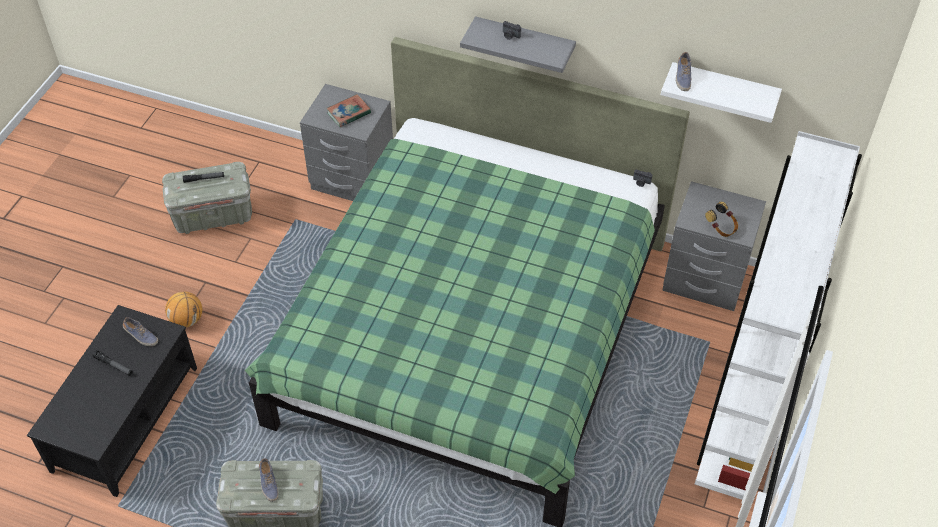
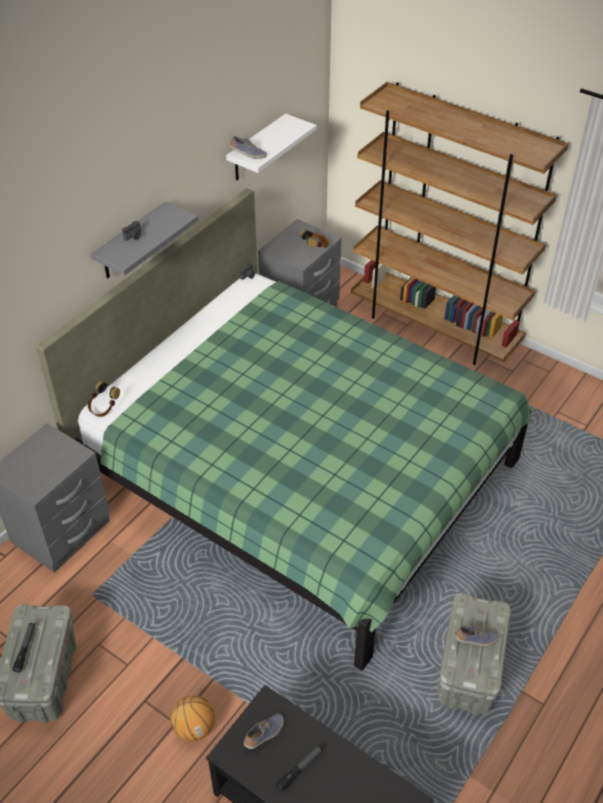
camera: 75 degrees left, 5 degrees down
(349, 113) = (45, 459): book -> none
(416, 129) = (104, 408): none -> headphones
(744, 414) = (434, 328): white bookcase -> brown bookcase

